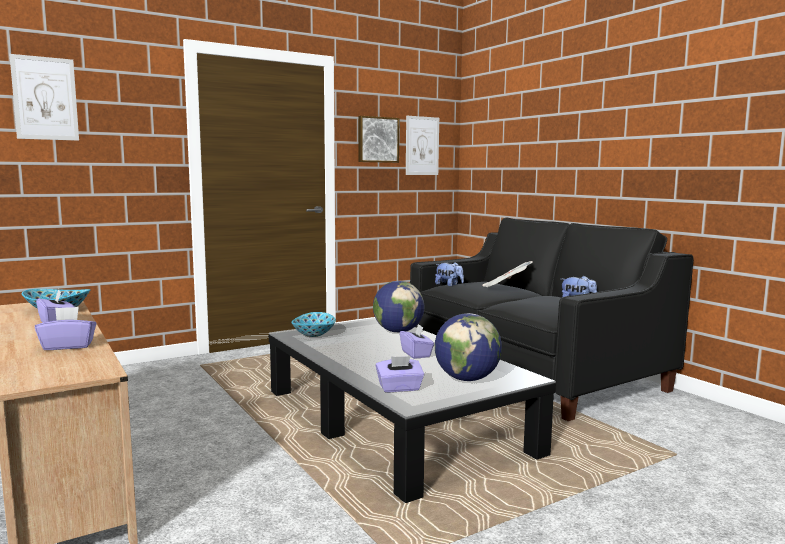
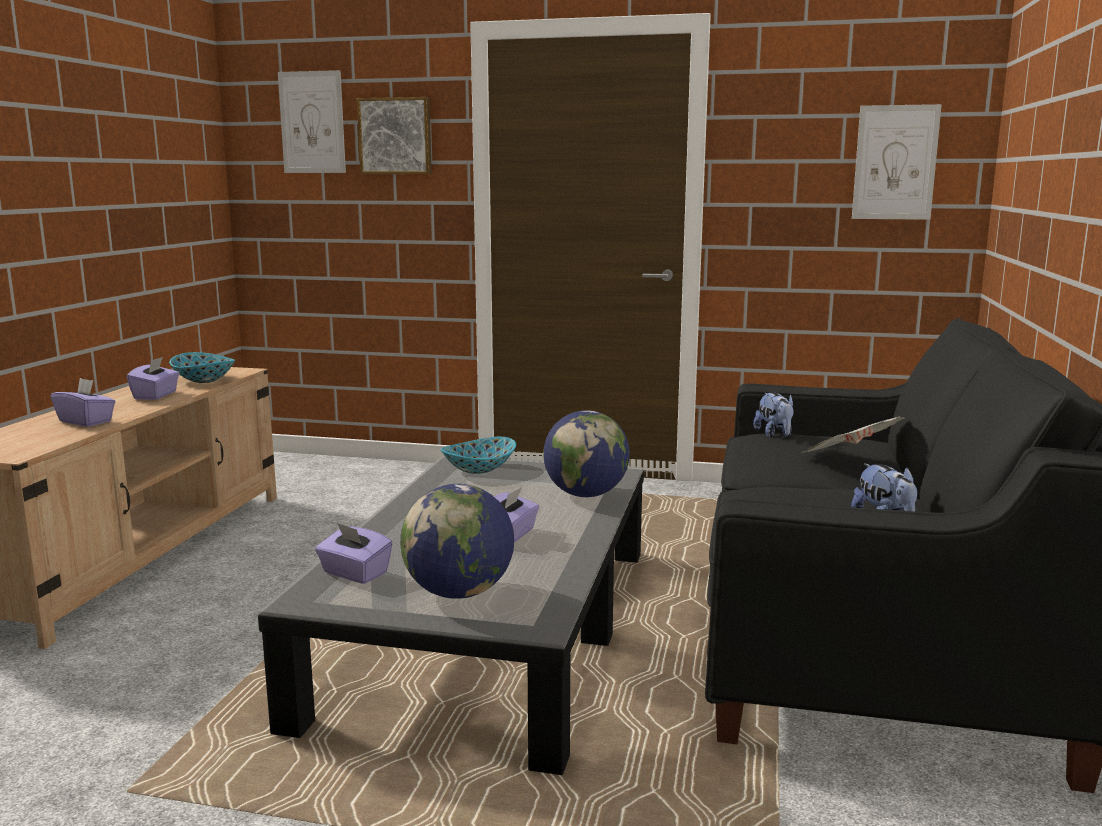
camera: 45 degrees right, 5 degrees up
(377, 139) = (793, 154): picture -> picture (396, 136)

